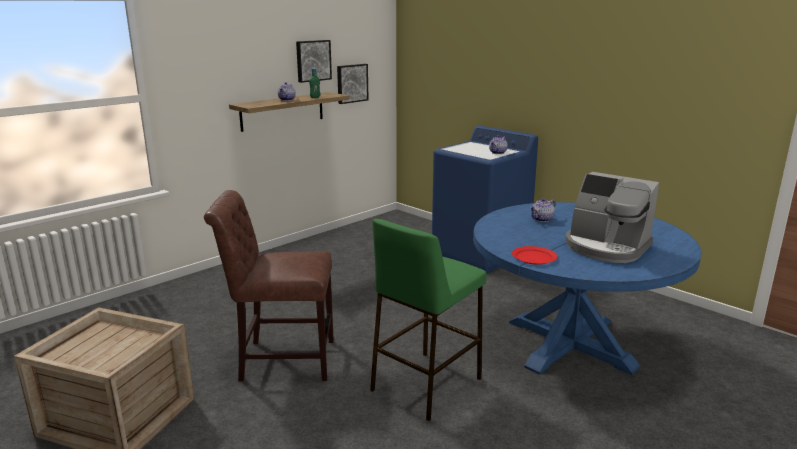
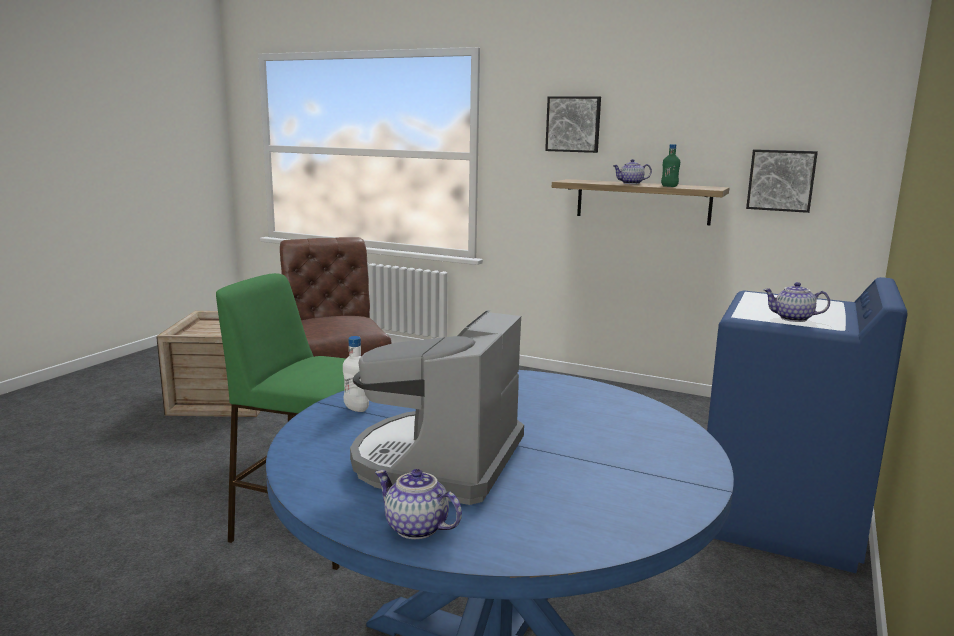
camera: 70 degrees right, 5 degrees down
(313, 60) = (706, 137): picture -> picture (573, 124)
(534, 257) = (356, 408): red plate -> white bottle
(542, 219) = (555, 407): teapot -> teapot (415, 528)

